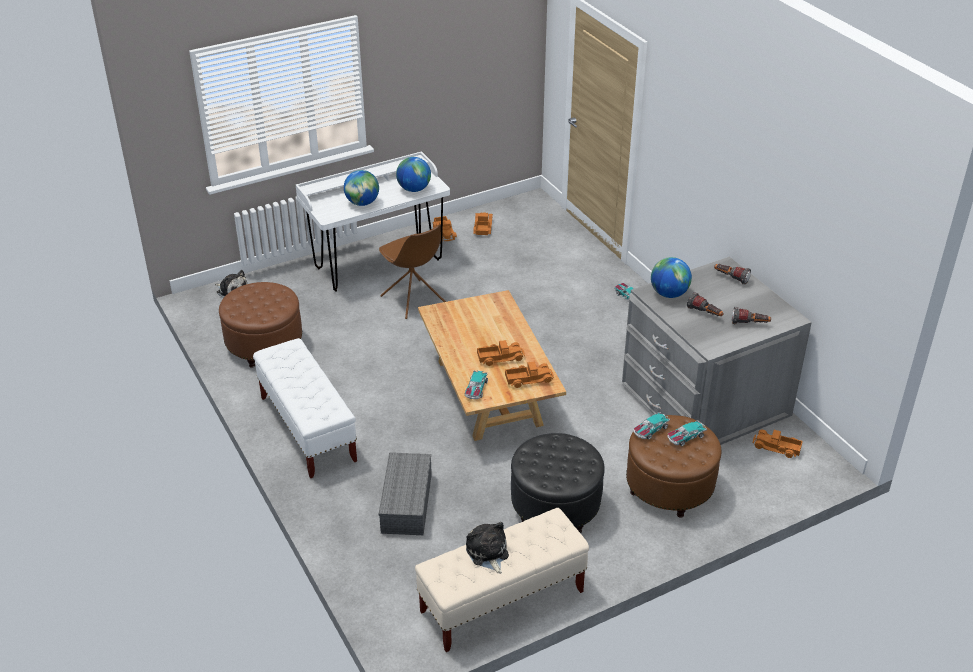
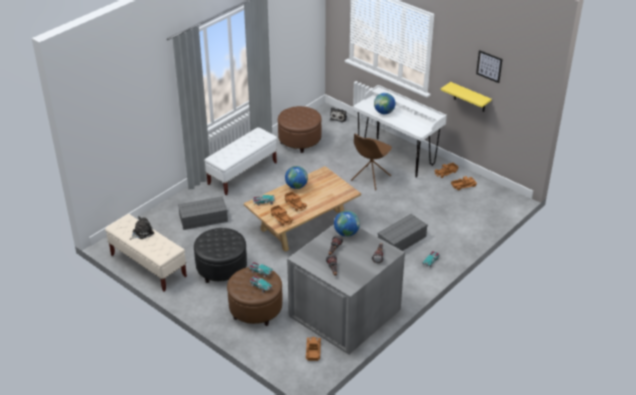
camera: 70 degrees right, 0 degrees up
(414, 189) = (411, 125): globe -> globe (296, 186)
(436, 107) = (470, 97): none -> yellow shelf
(458, 42) = (489, 66): none -> picture
(574, 309) = (401, 241): none -> grey storage box

